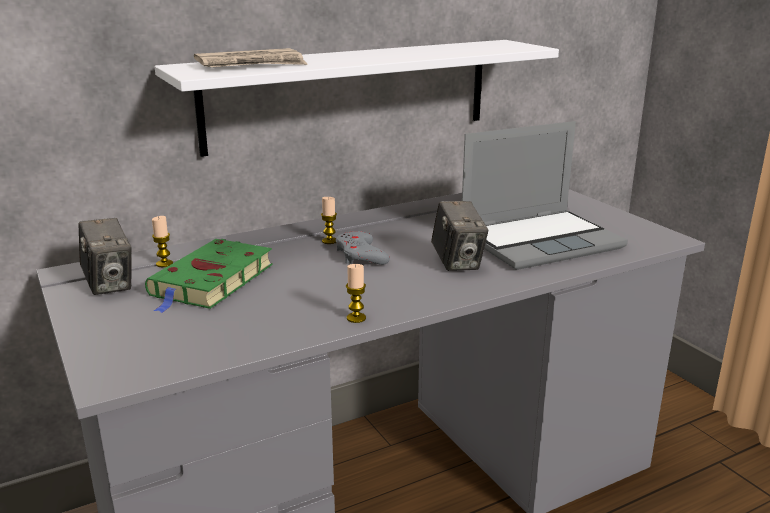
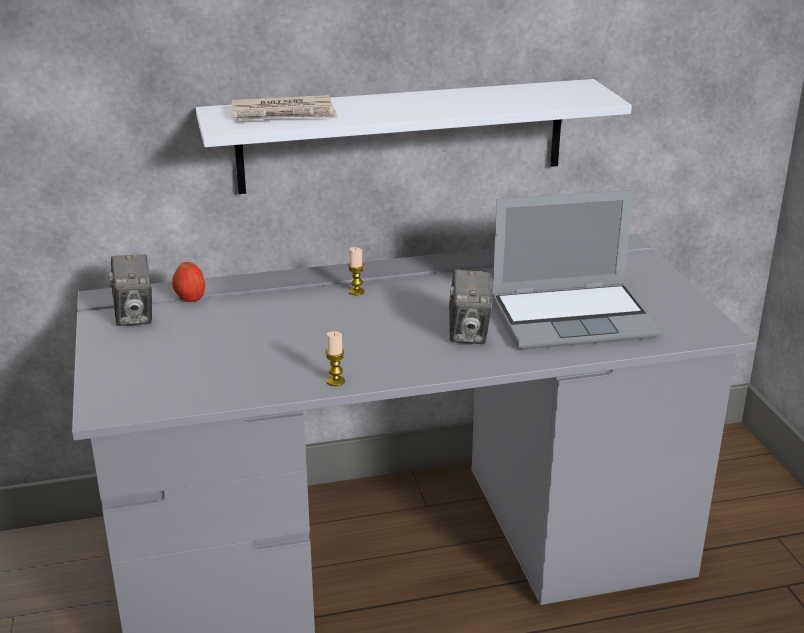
camera: 15 degrees right, 5 degrees up
(164, 264) = (190, 299): candle -> apple
(211, 281) = (224, 324): green book -> none
(360, 255) = (378, 312): grey game controller -> none

